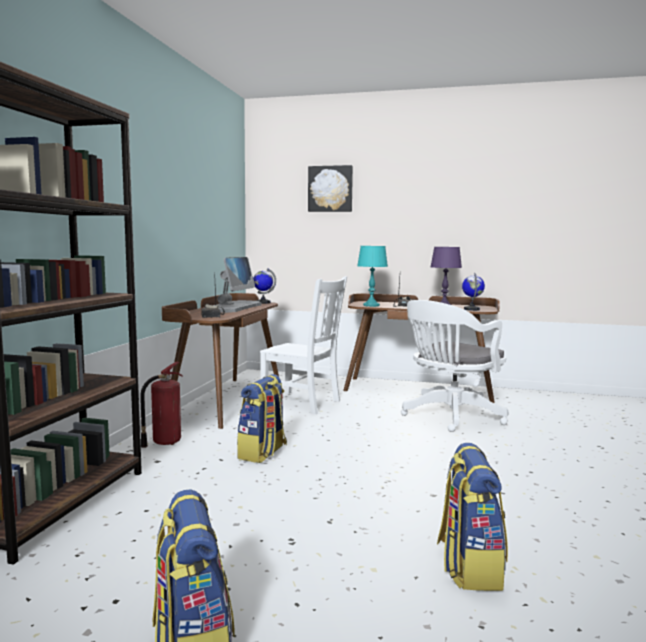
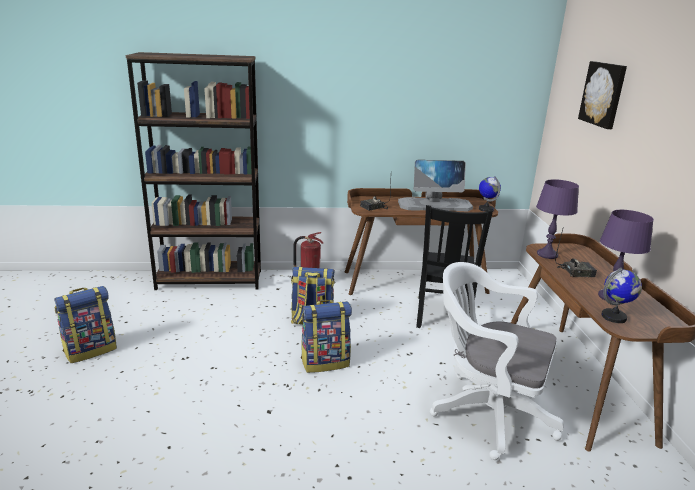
camera: 70 degrees right, 15 degrees up
(303, 403) = (442, 316): white chair -> black chair
(371, 305) = (547, 254): turquoise table lamp -> purple table lamp
(468, 566) = (162, 434): backpack -> backpack (325, 362)

